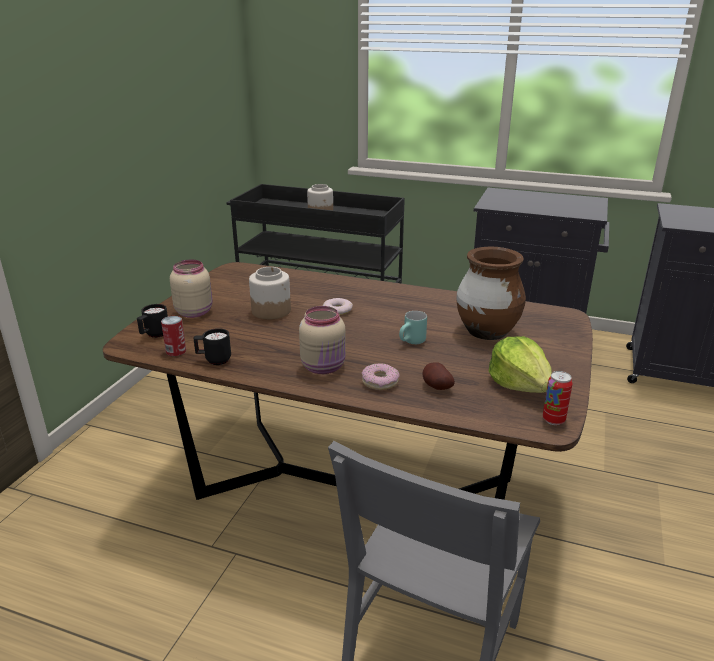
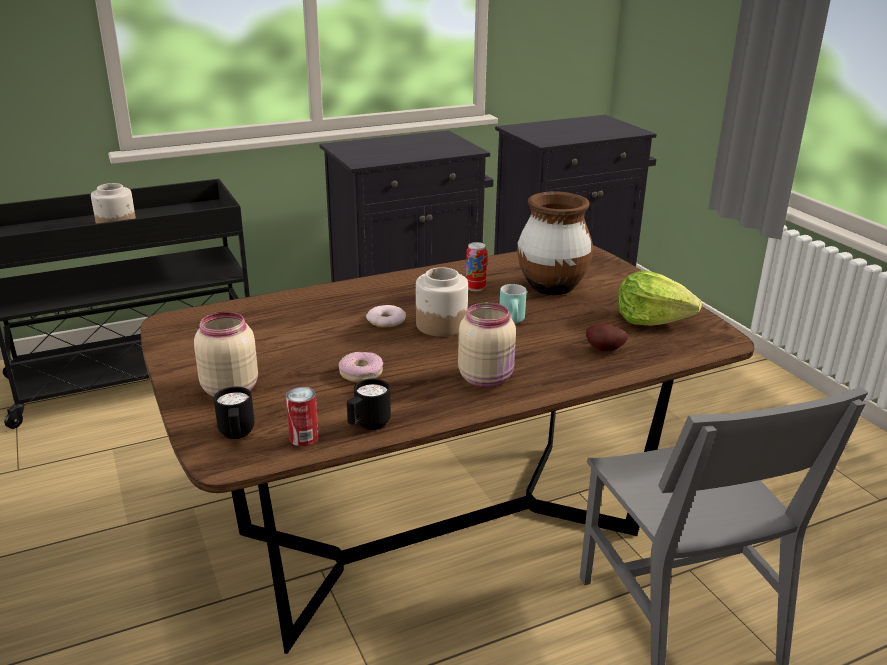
camera: 45 degrees left, 0 degrees up
(271, 310) = (319, 349): jar -> jar (441, 325)
(380, 382) = (556, 367): donut -> donut (361, 373)
(553, 420) = (718, 335): can -> can (475, 288)

